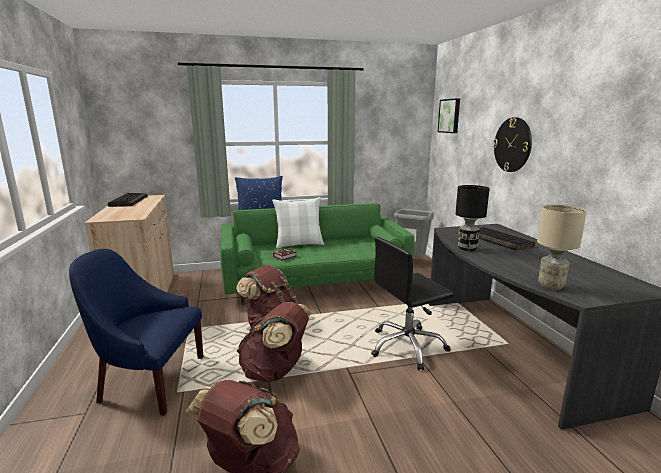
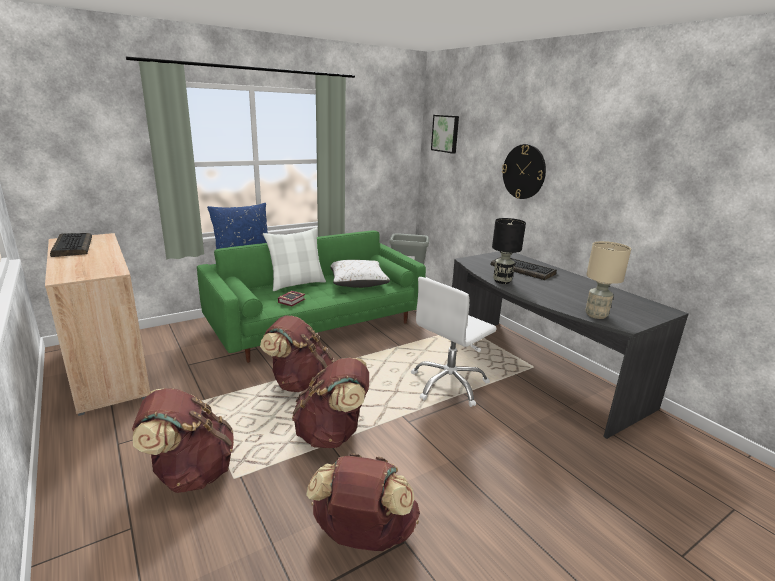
camera: 20 degrees left, 5 degrees up
(149, 381) = (190, 473): blue armchair -> brown backpack
(351, 247) = (357, 282): none -> white pillow
(407, 347) = (449, 384): black office chair -> white office chair

